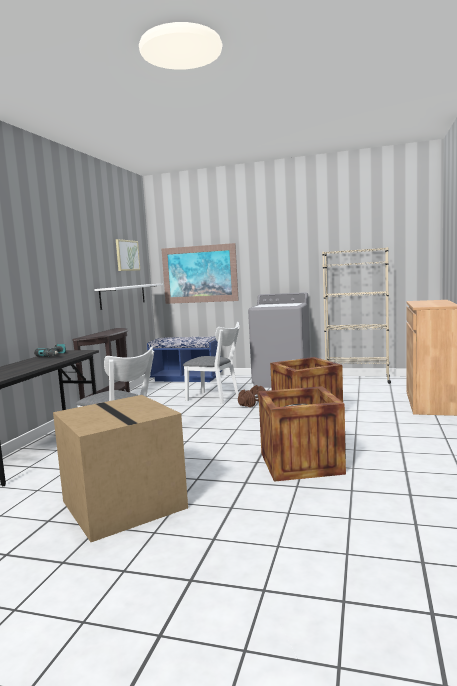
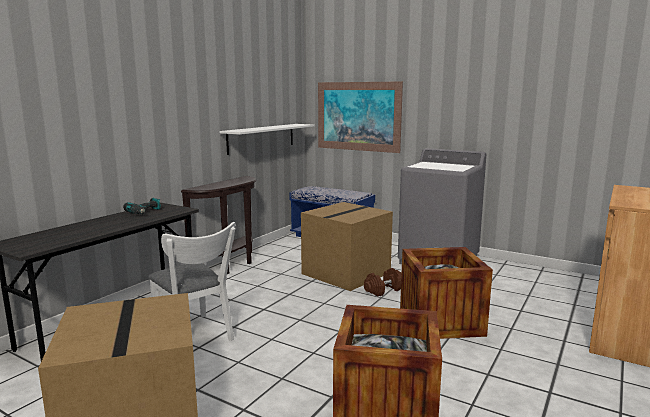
camera: 15 degrees right, 5 degrees up
(127, 255) = (272, 90): picture -> none
(216, 398) = (346, 273): white chair -> cardboard box
(357, 379) = (537, 273): beige bookcase -> none

